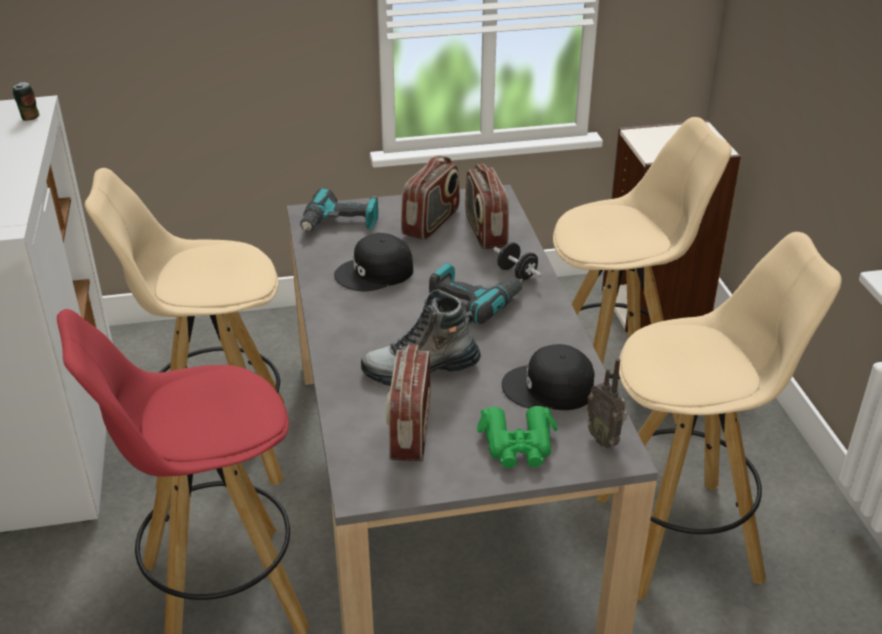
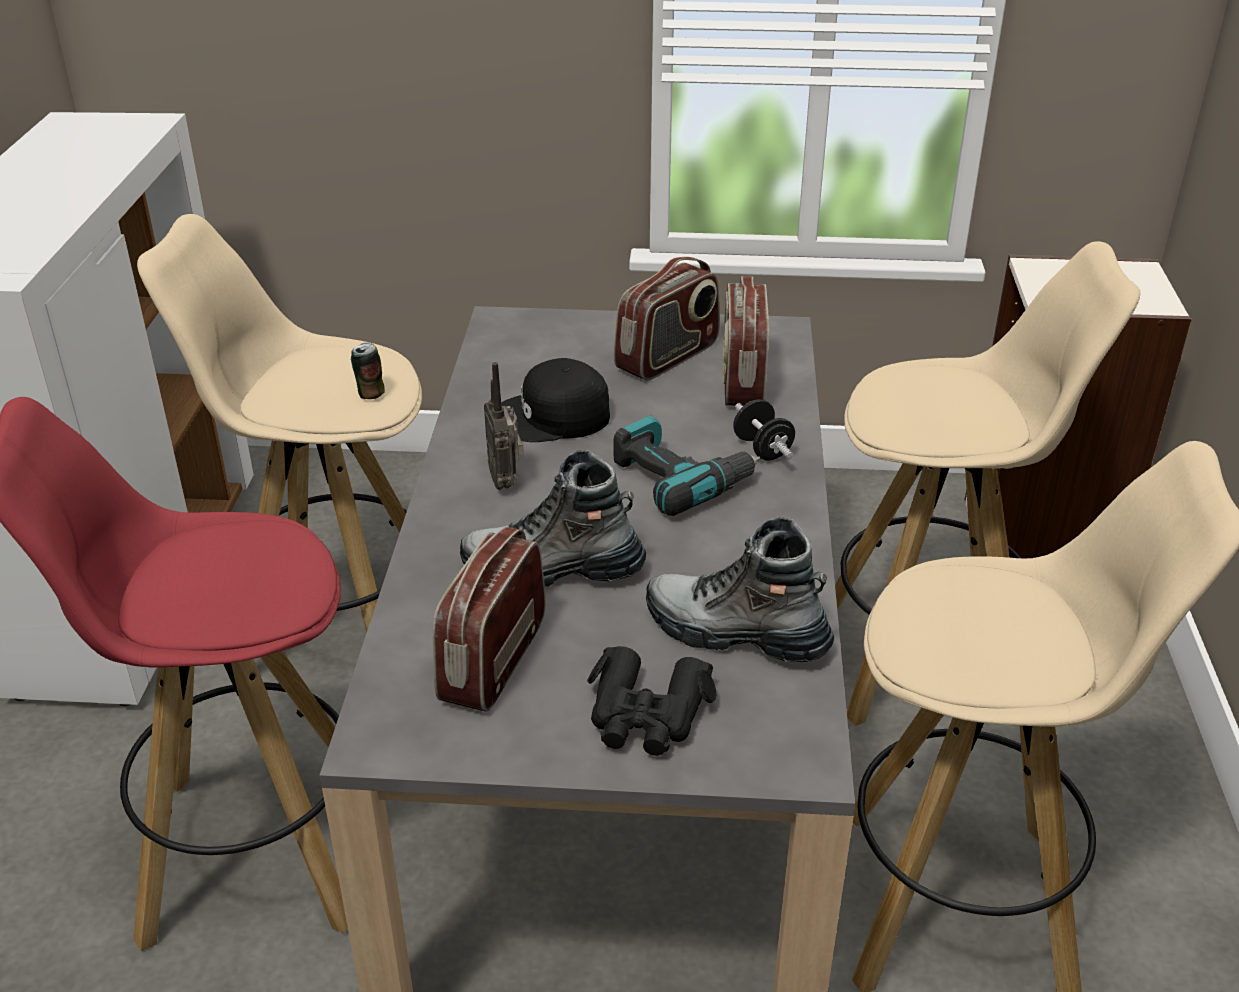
camera: 15 degrees right, 0 degrees up
(29, 117) = (131, 137): can -> can (370, 393)
(340, 224) = (535, 341): power drill -> none
(518, 445) = (646, 715): green binoculars -> black binoculars
(549, 388) = (735, 633): black cap -> boot
(604, 439) = (789, 731): radio -> radio (506, 481)

